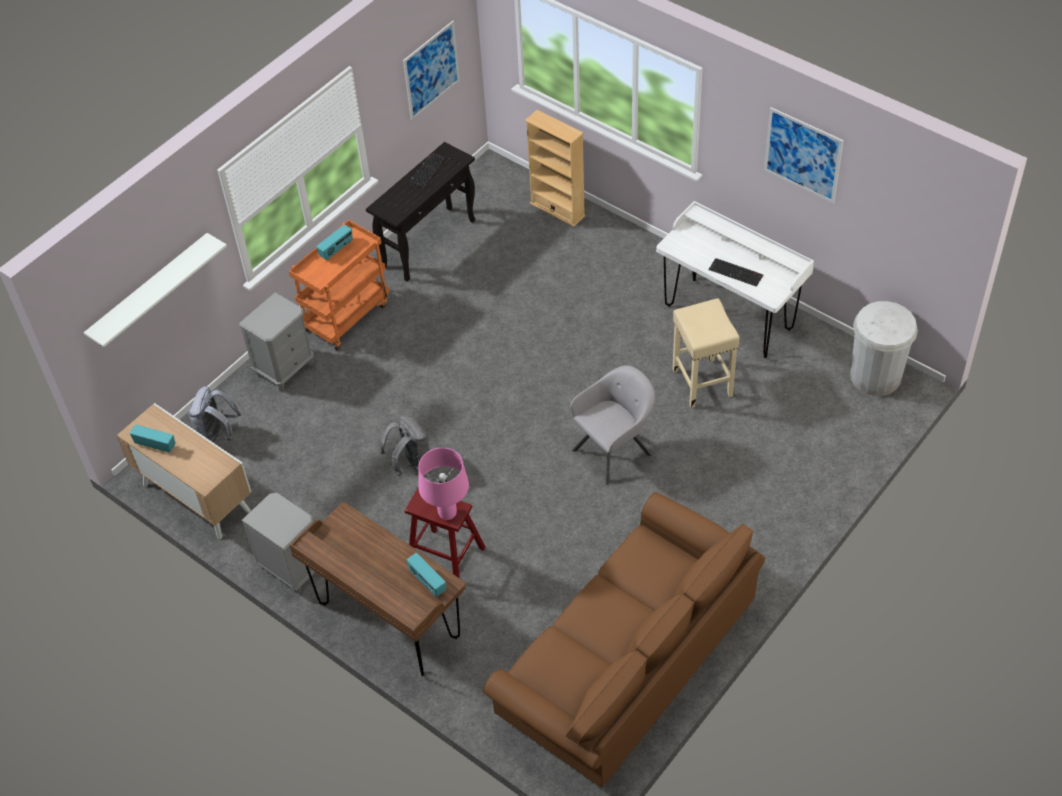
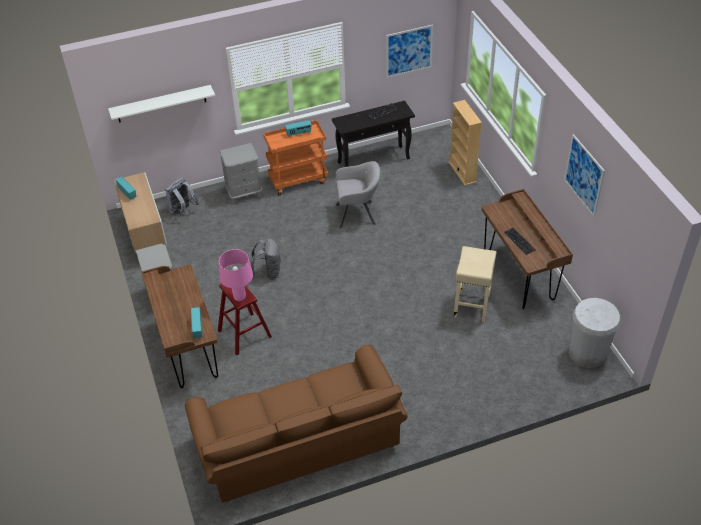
camera: 30 degrees right, 5 degrees down
(615, 450) = (388, 319): grey armchair -> grey armchair (358, 214)
(729, 317) = (519, 276): white desk -> brown desk

